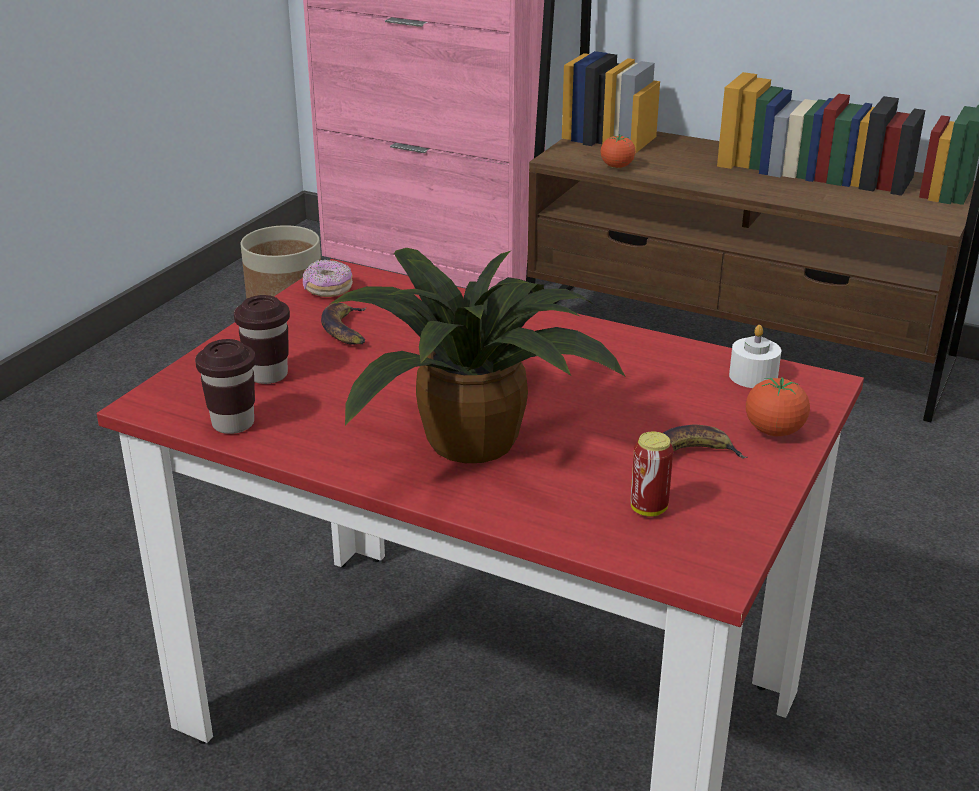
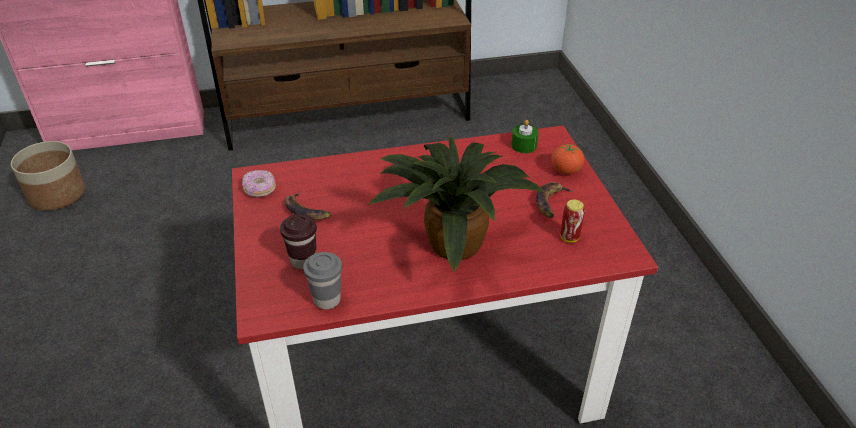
camera: 40 degrees left, 10 degrees up
(233, 424) = (327, 300): brown cup -> grey cup
(617, 167) = (266, 37): tomato -> none
(753, 376) = (524, 145): white candle -> green candle

